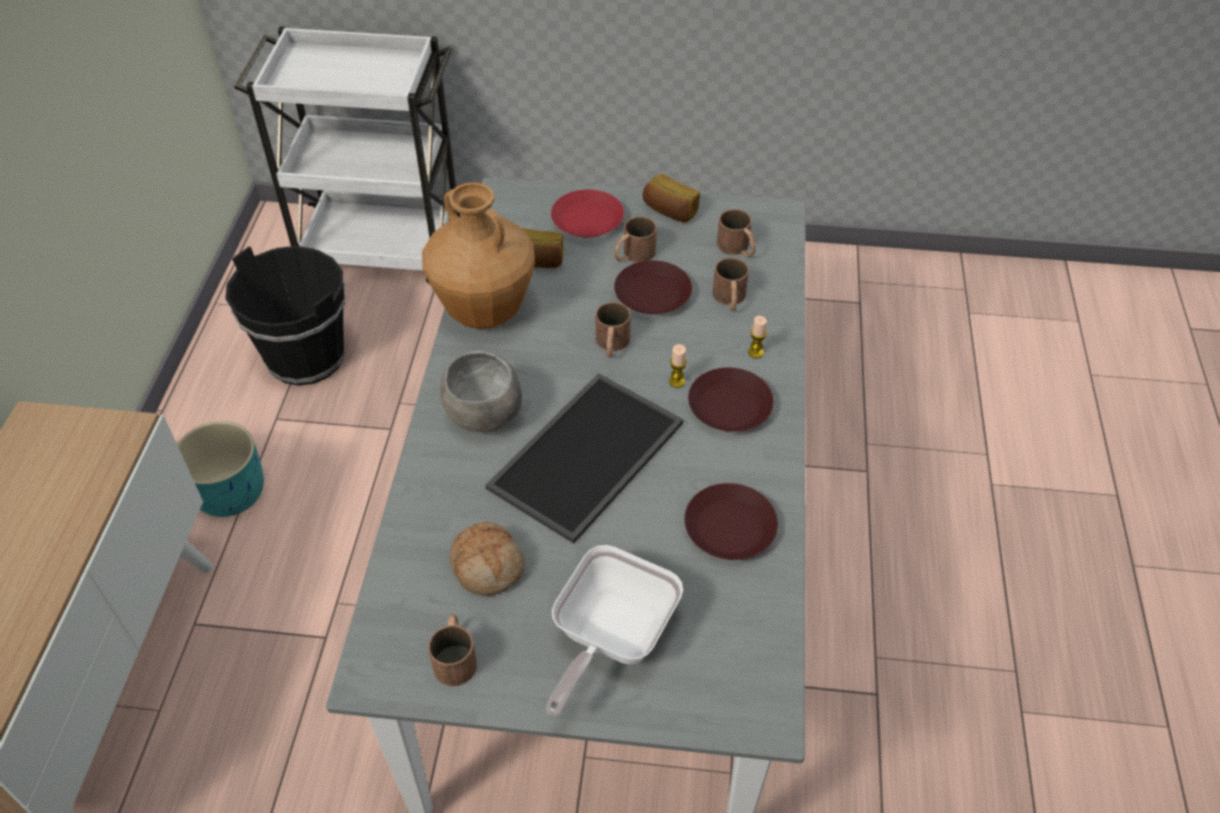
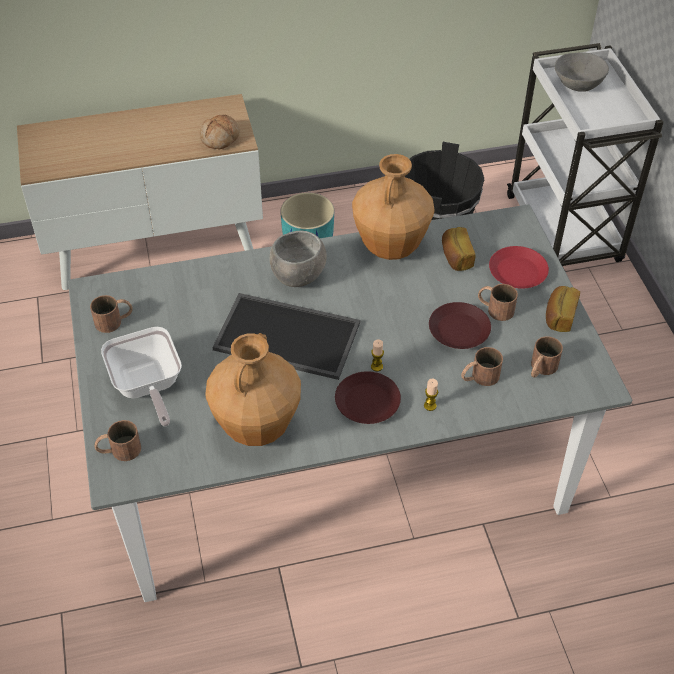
camera: 70 degrees right, 0 degrees up
(315, 75) = (578, 84): none -> grey bowl
(488, 565) = (181, 315): bread -> bread (220, 138)
(609, 639) = (147, 387): frying pan -> frying pan turned 120 degrees counterclockwise
(612, 345) = (394, 321): brown mug -> brown mug (118, 450)
(731, 527) = (256, 428): brown plate -> brown vase

